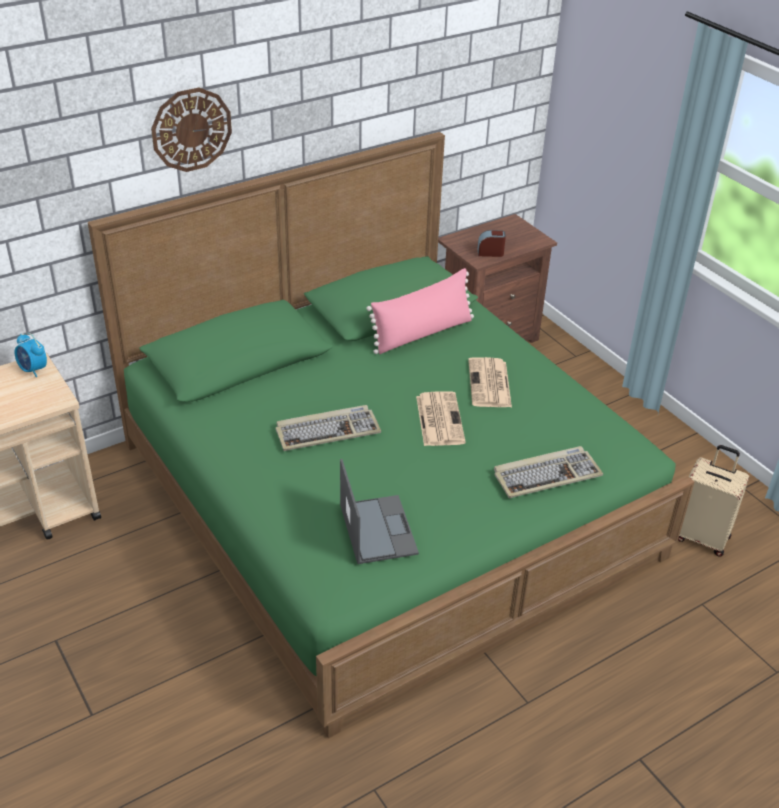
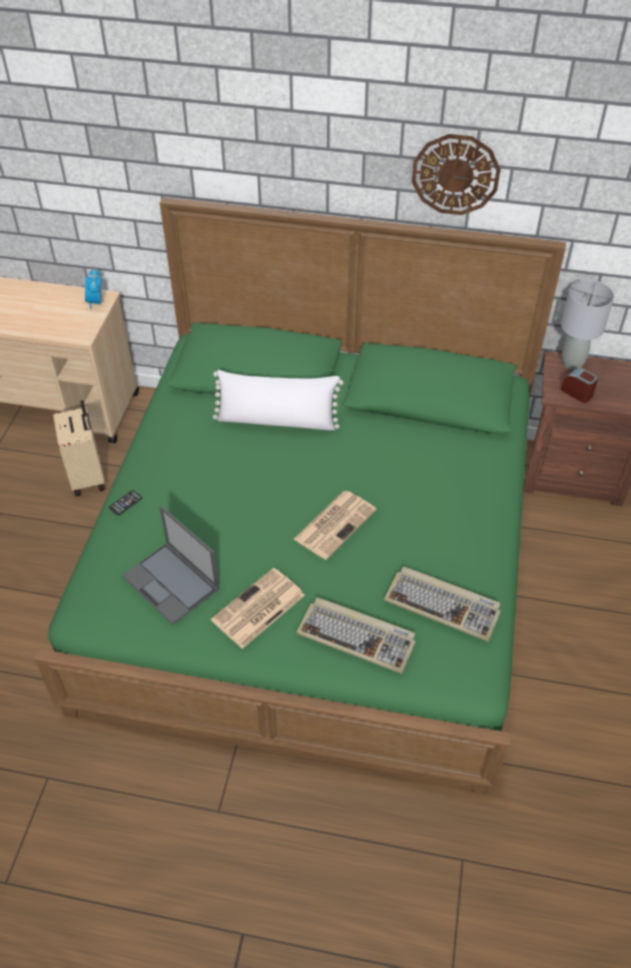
camera: 45 degrees right, 10 degrees up
(191, 129) = (272, 146): wall clock -> wall clock (455, 174)
(260, 502) = (125, 503): none -> phone
(303, 380) = (277, 420): none -> white pillow
(328, 430) = (240, 476): keyboard -> keyboard (443, 605)
(377, 528) = (172, 583): laptop -> laptop turned 105 degrees clockwise
(422, 333) = (423, 437): pink pillow -> none
(463, 237) = (572, 362): none -> grey table lamp
(490, 384) = (418, 520): newspaper -> newspaper (257, 609)
(701, 537) = (543, 801): beige suitcase -> beige suitcase (89, 477)

